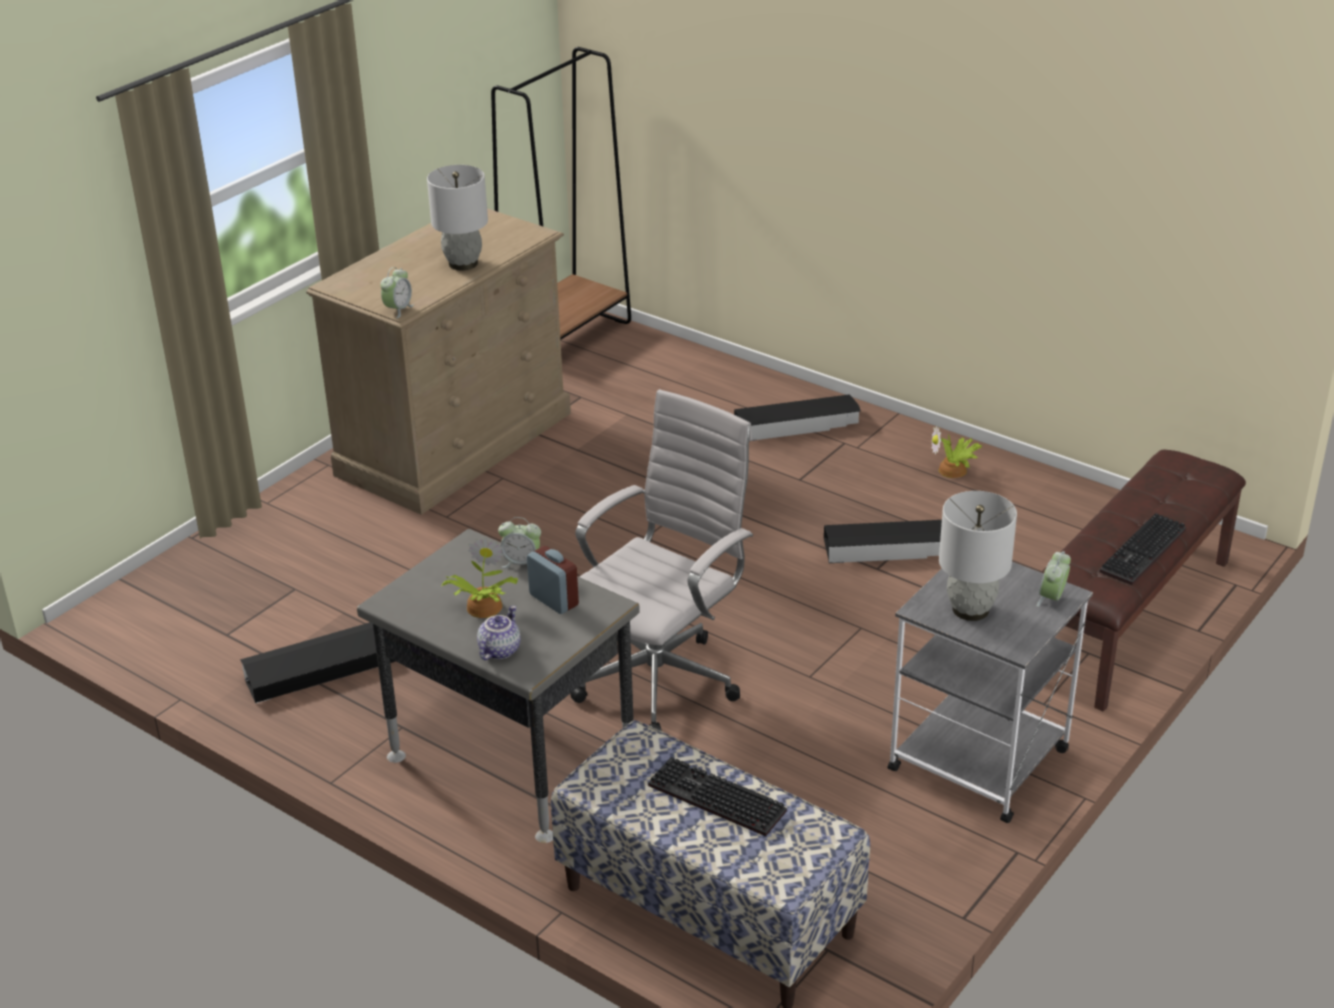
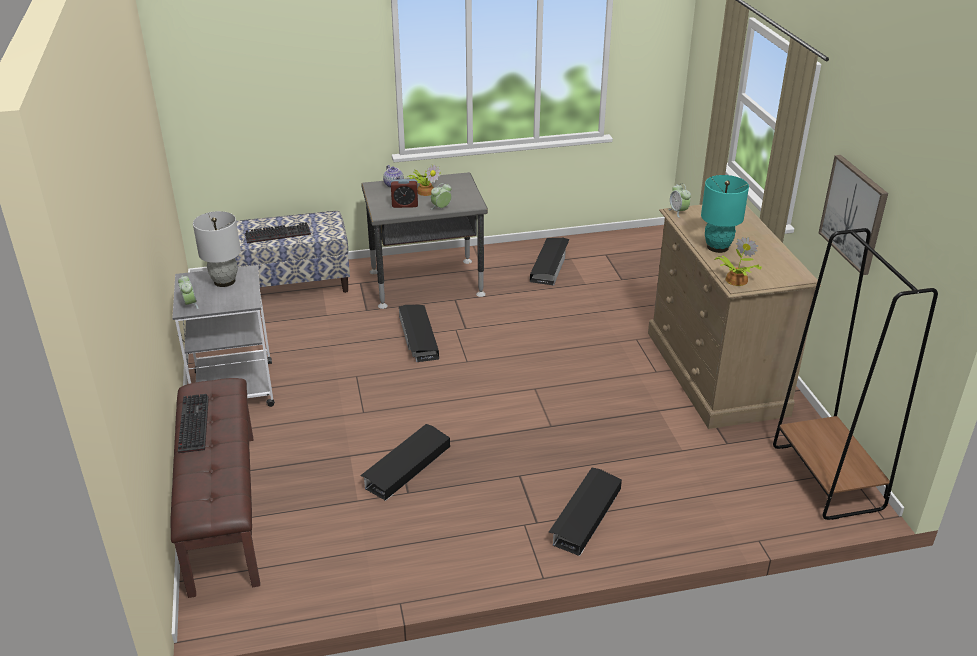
camera: 130 degrees right, 0 degrees up
(423, 124) = (854, 214): none -> picture
(463, 263) = (717, 247): white table lamp -> turquoise table lamp
(662, 678) = (418, 337): white office chair -> black storage box
(954, 471) = (442, 550): potted plant -> potted plant (735, 280)

